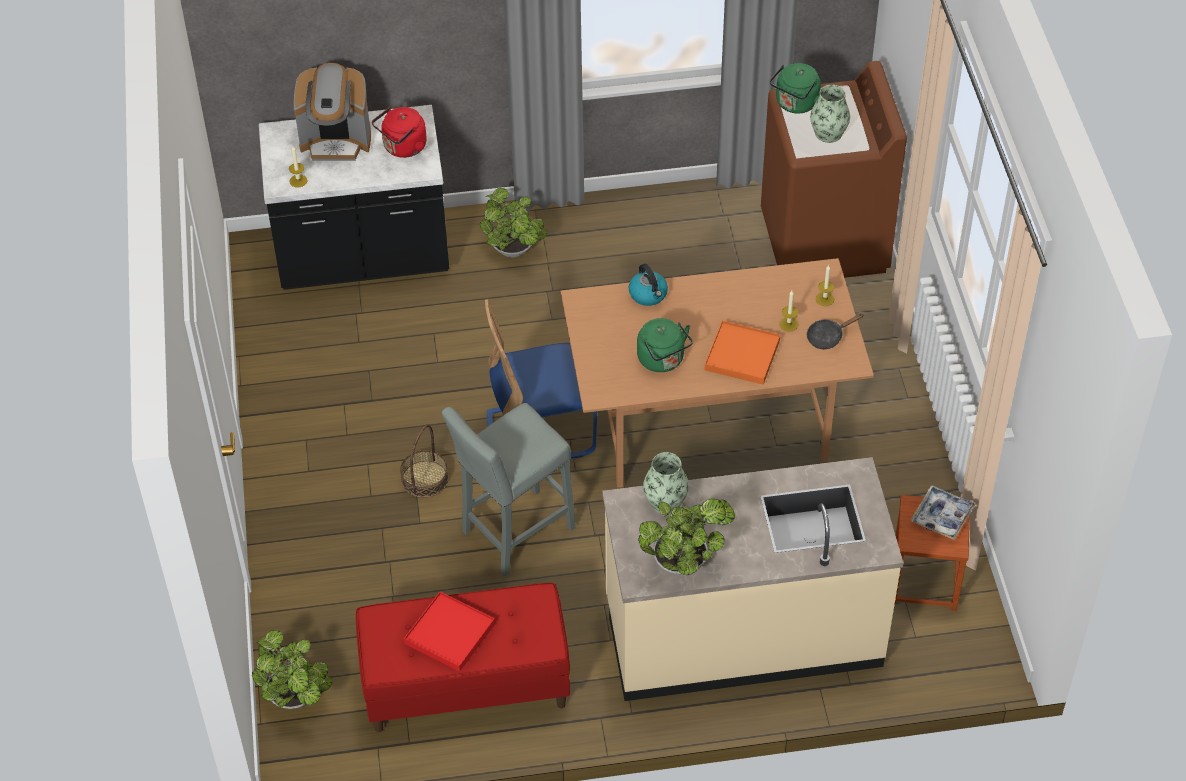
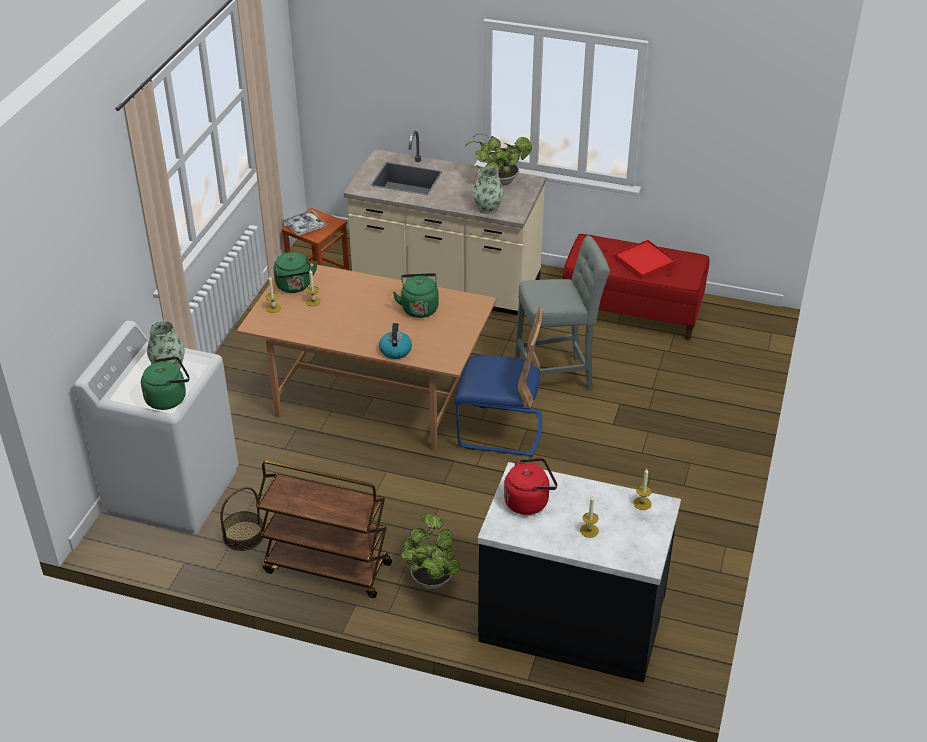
camera: 155 degrees left, 10 degrees down
(296, 699) = (744, 336): potted plant -> none
(336, 141) = (589, 530): coffee machine -> candle
(424, 479) = (603, 429): basket -> basket (243, 536)
(618, 226) = (326, 568): none -> brown cart
(742, 355) = (362, 294): orange tray -> none
(824, 242) = (173, 491): brown washing machine -> white washing machine
(828, 337) = (294, 286): black frying pan -> green kettle

